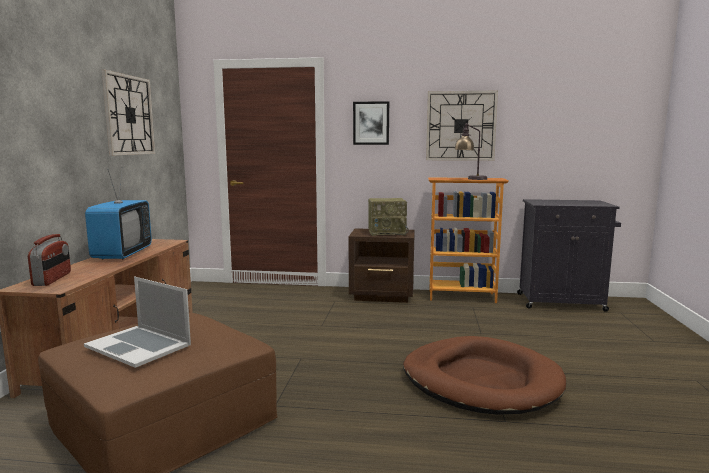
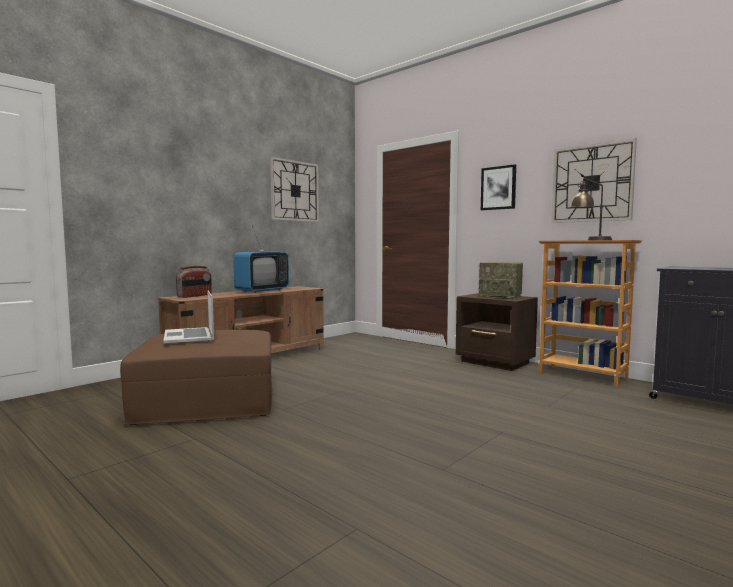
camera: 35 degrees right, 5 degrees down
(480, 380) = (476, 437): brown dog bed -> none

